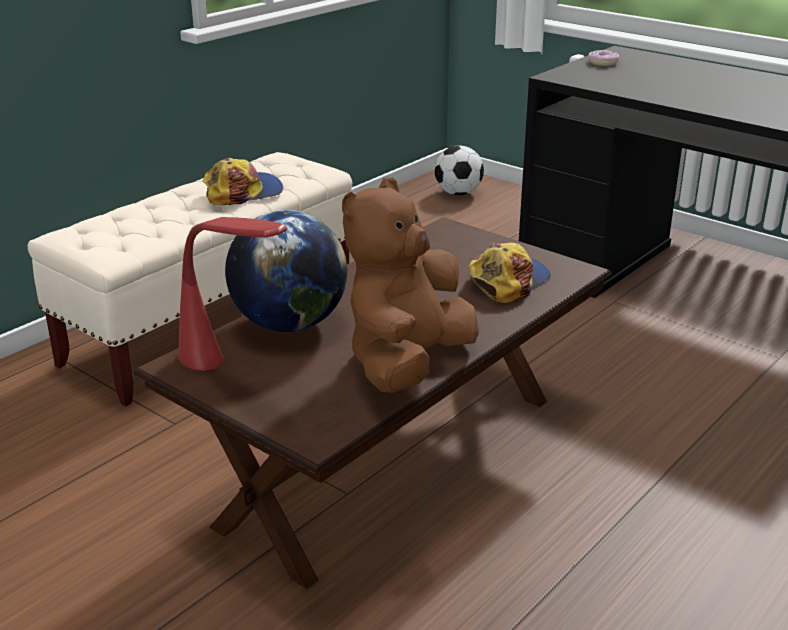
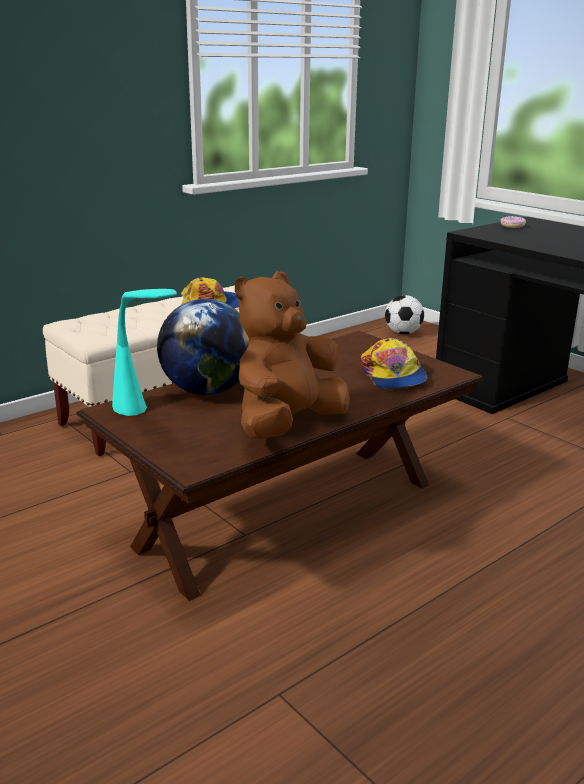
camera: 10 degrees right, 5 degrees down
(235, 382) = (147, 425): red table lamp -> turquoise table lamp
(507, 281) = (393, 376): cap -> cap turned 120 degrees clockwise

